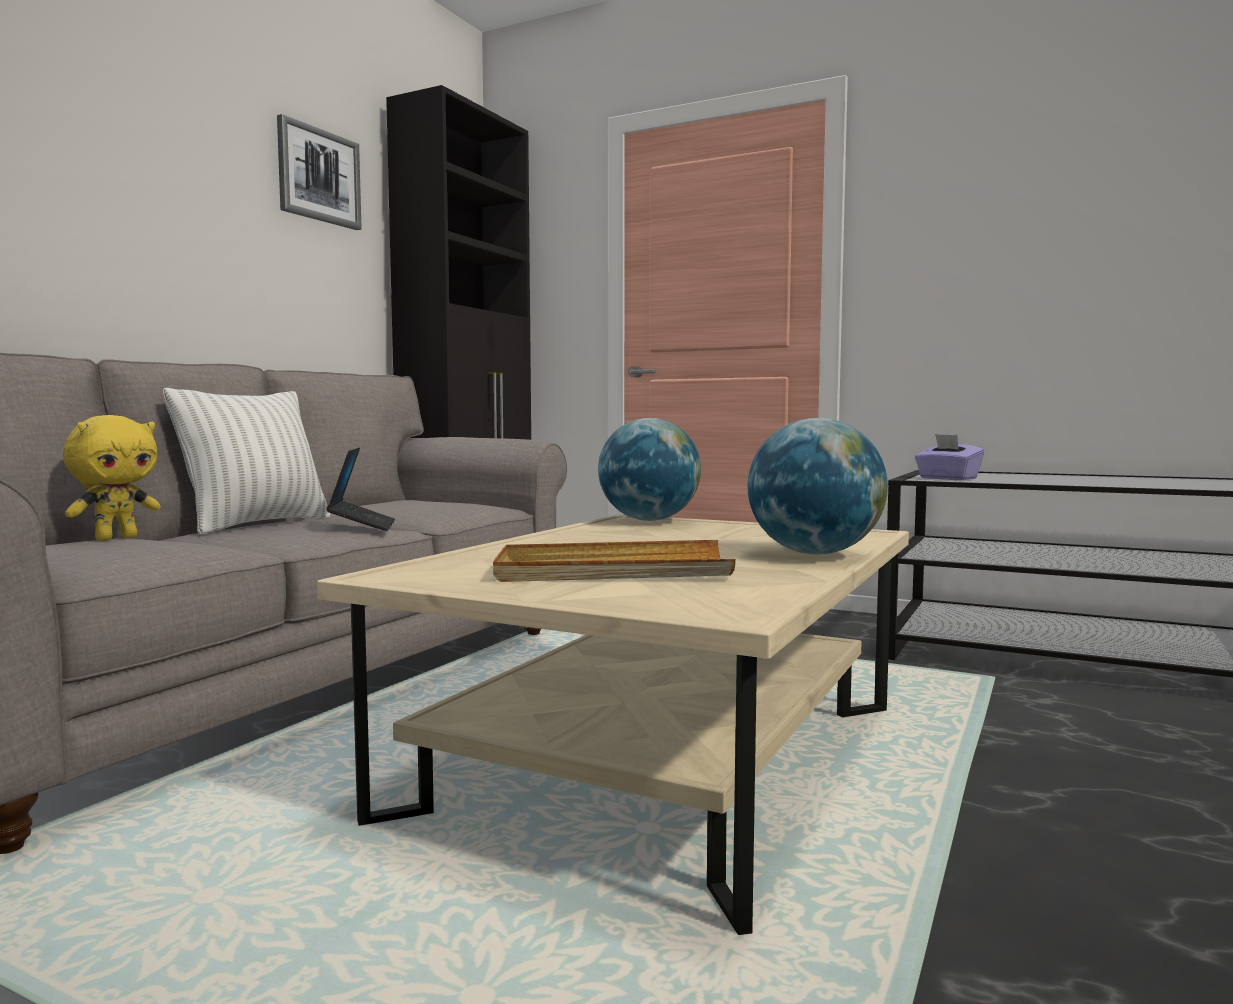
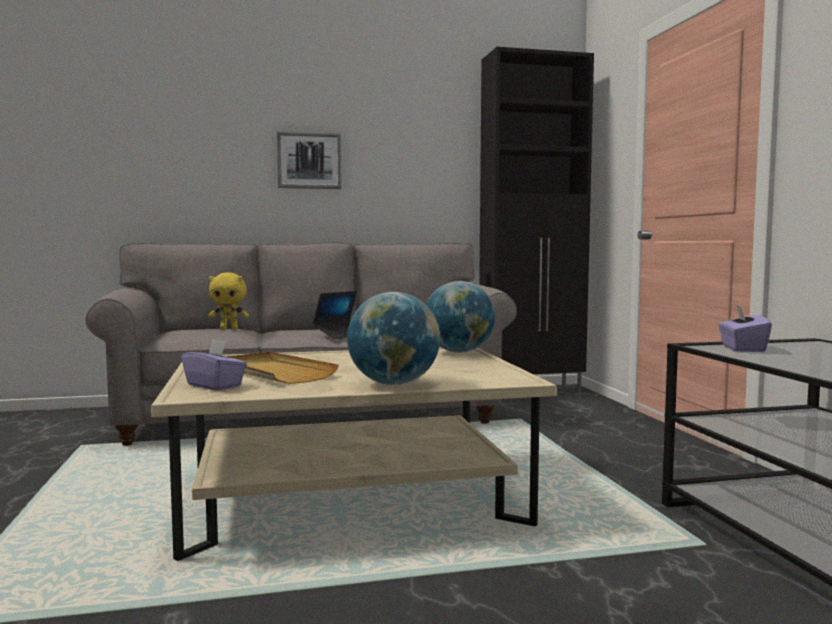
camera: 50 degrees right, 0 degrees up
(256, 525) = (315, 329): white pillow -> none
(318, 176) = (425, 122): picture -> picture (309, 160)
(660, 598) = (215, 386): none -> purple tissue box

